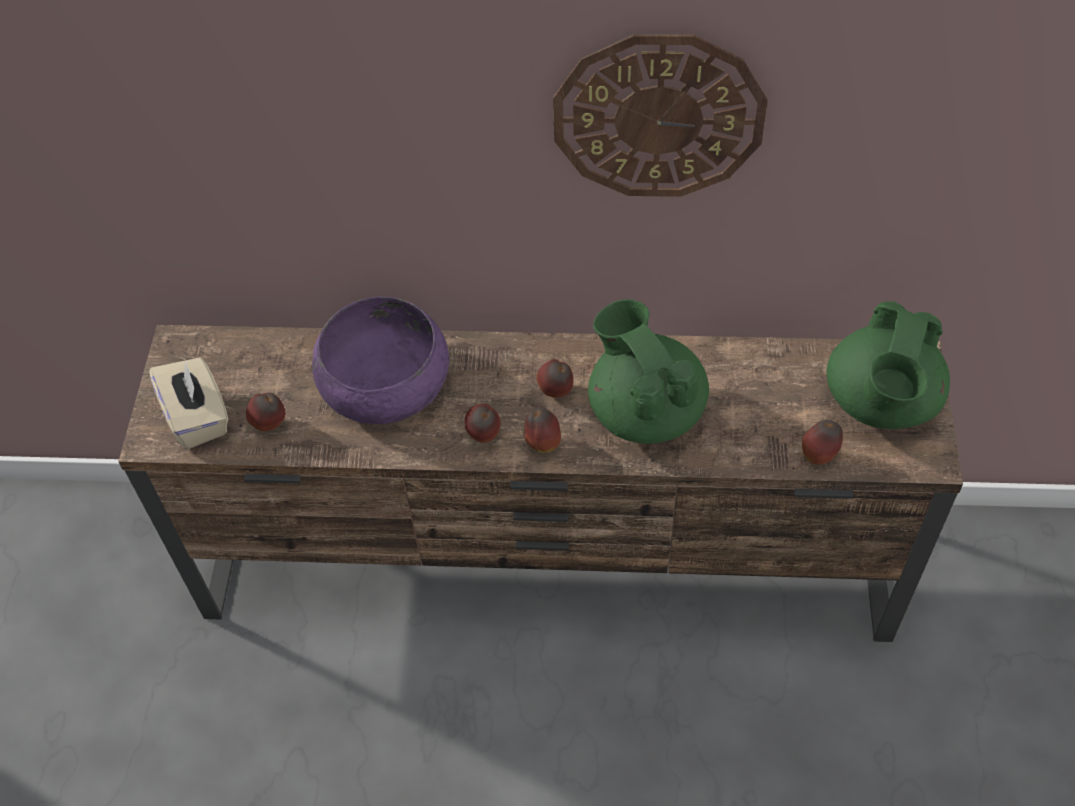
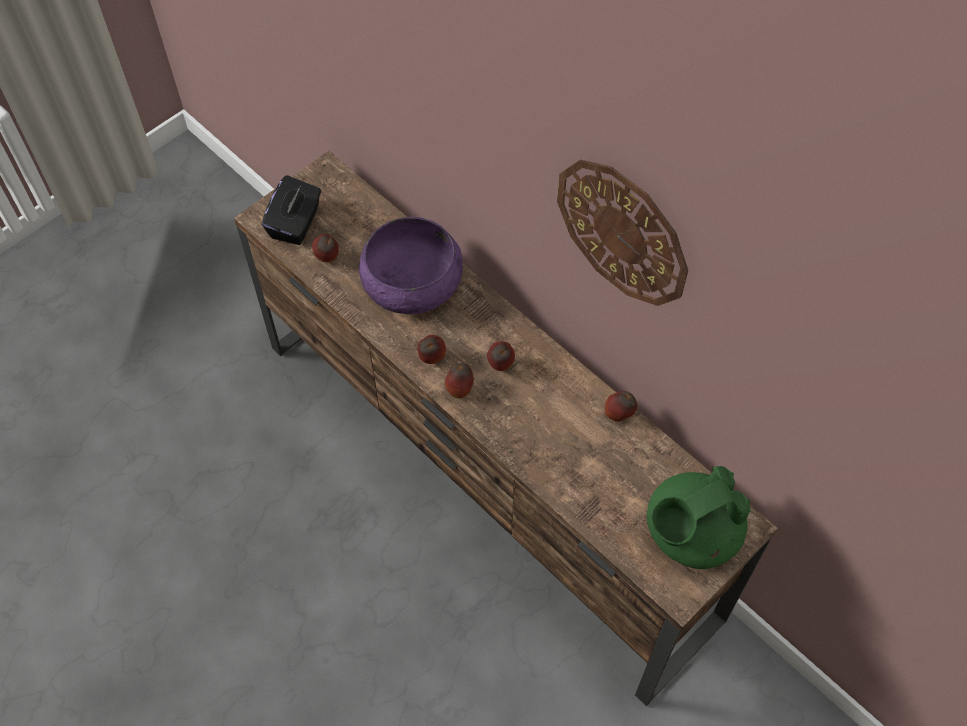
camera: 40 degrees right, 5 degrees up
(198, 417) = (296, 223): beige tissue box -> black tissue box
(645, 410) = (539, 418): green teapot -> none
(819, 455) = (612, 533): apple -> apple (619, 414)

